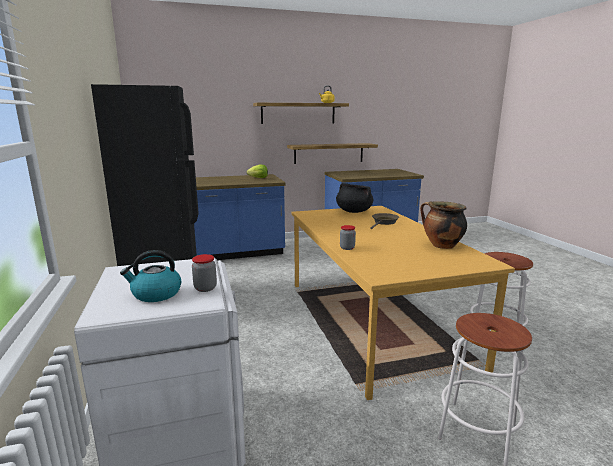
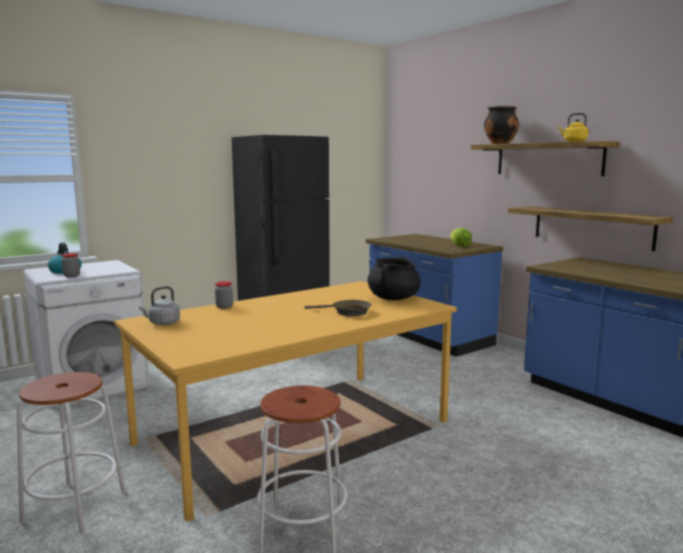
camera: 70 degrees right, 5 degrees down
(393, 268) = (163, 323): none -> grey kettle
(441, 246) = (252, 337): cooking pot -> cooking pot (499, 144)

